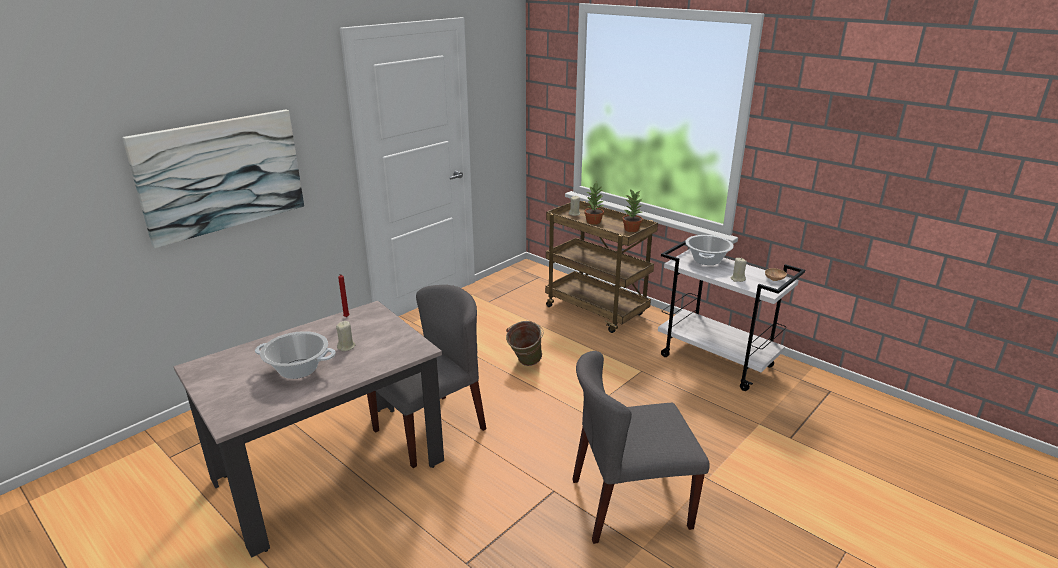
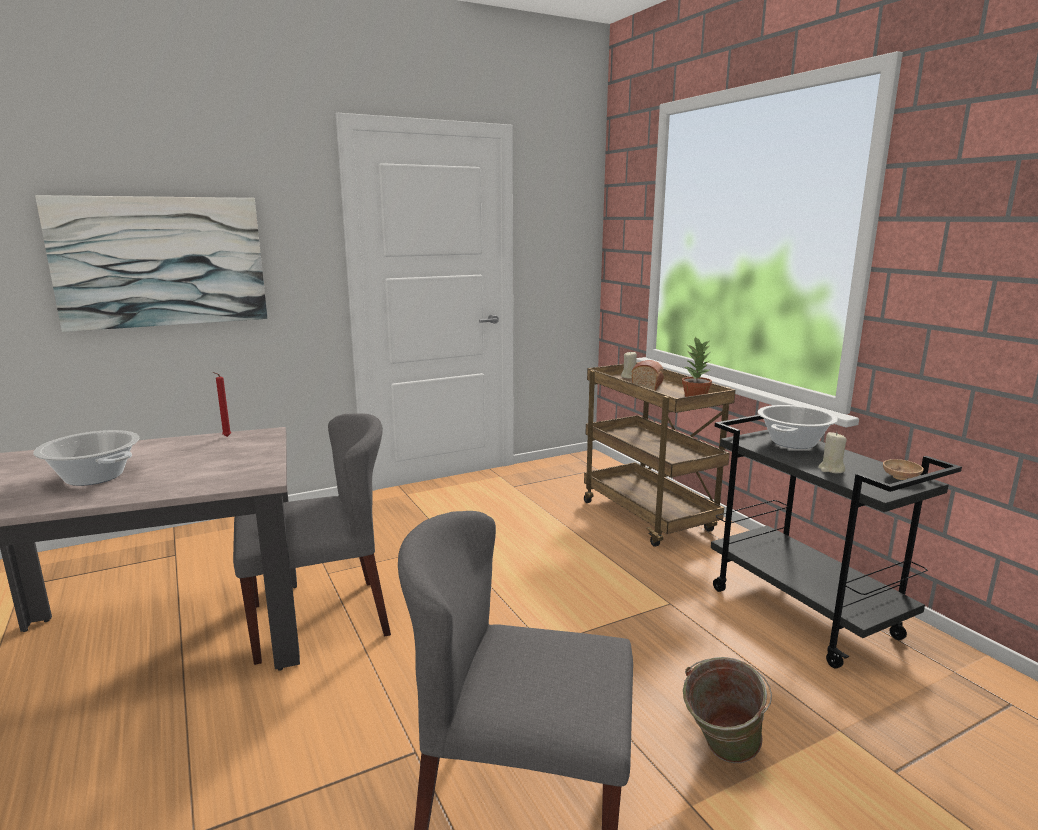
camera: 20 degrees right, 10 degrees down
(346, 347) = (181, 464): beige candle -> none
(525, 364) = (506, 564): green bucket -> green bucket (720, 755)
(594, 222) = (648, 386): potted plant -> bread
(717, 361) = (805, 613): white cart -> black cart

